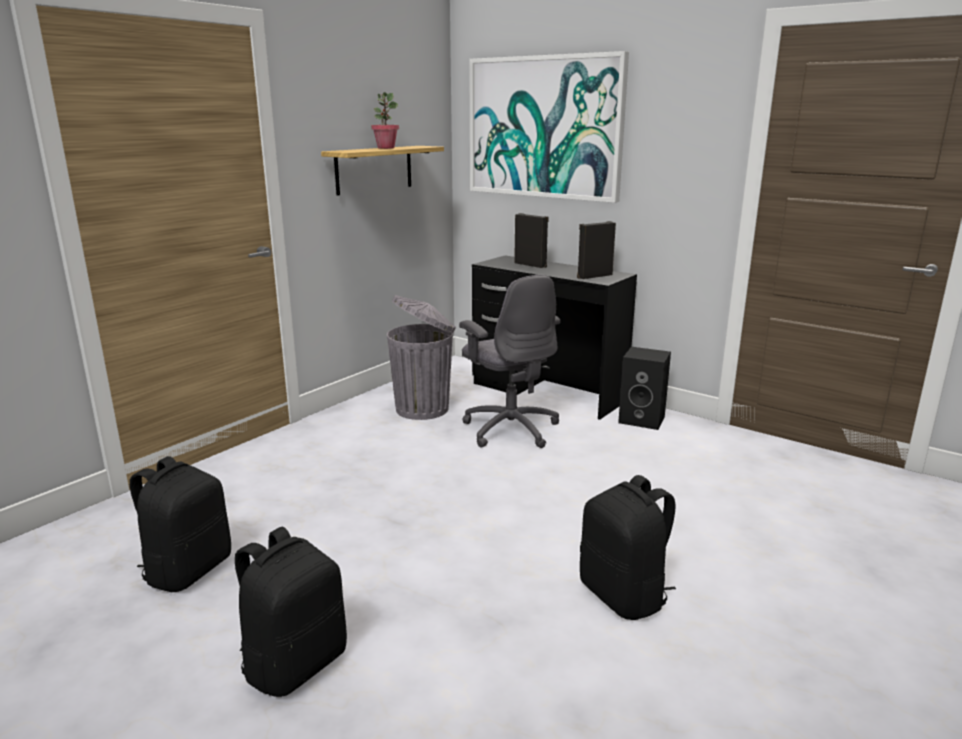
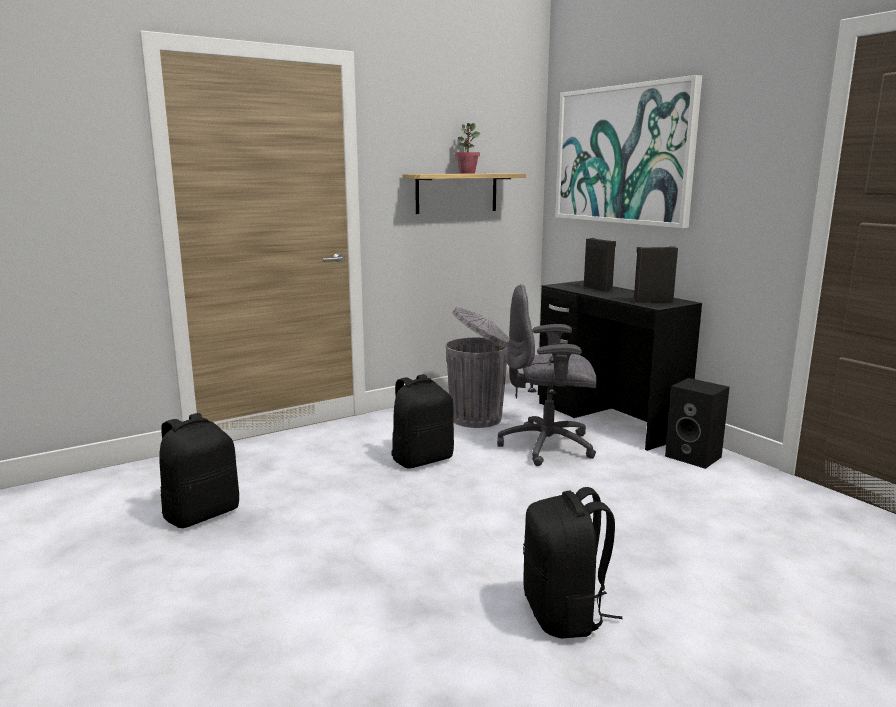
camera: 20 degrees right, 5 degrees down
(295, 663) = (232, 602): black backpack -> black backpack (422, 459)
(510, 429) = (548, 446): grey office chair -> grey office chair turned 105 degrees clockwise

